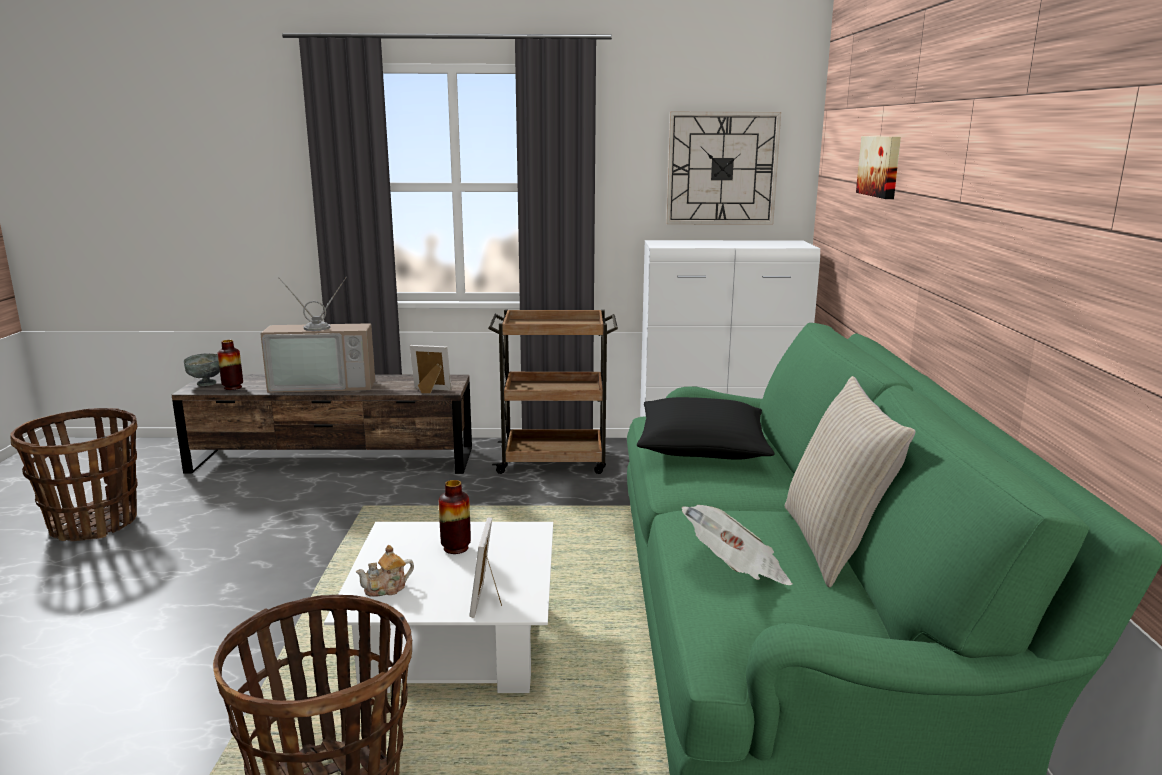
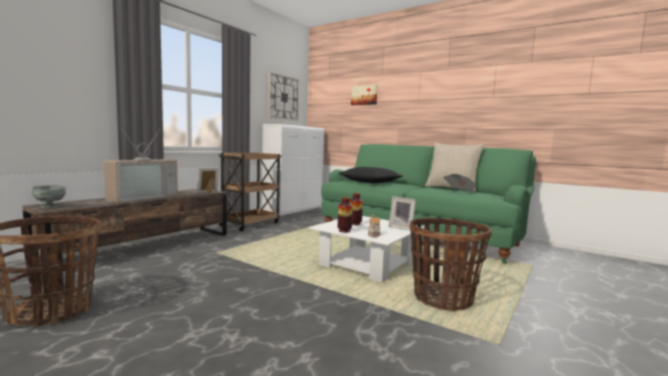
camera: 55 degrees left, 10 degrees down
(233, 387) = (81, 205): vase -> vase (344, 231)

